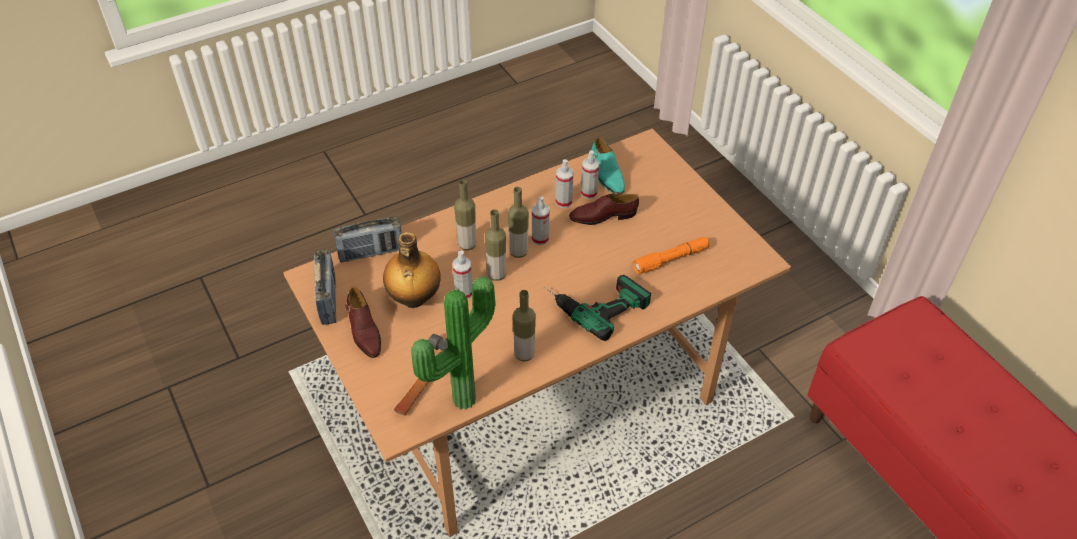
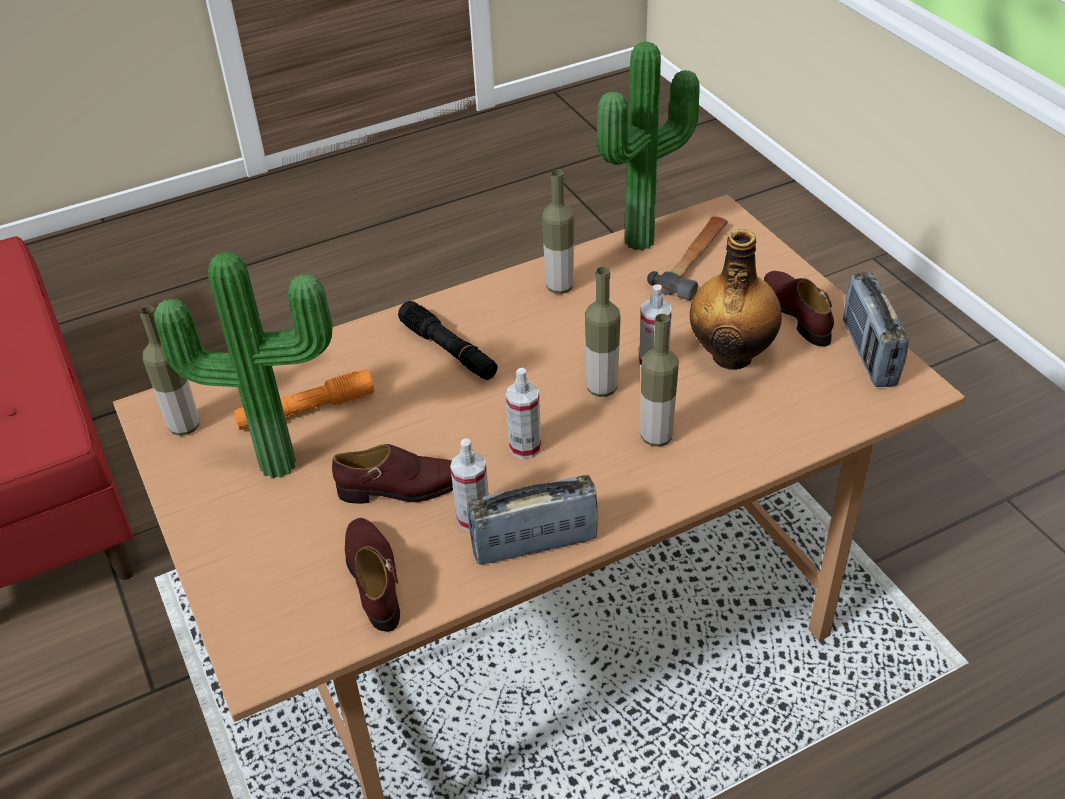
camera: 175 degrees left, 5 degrees down
(371, 252) = (825, 425): radio -> radio (534, 544)
(518, 252) = (565, 424): bottle -> bottle (184, 426)
(589, 193) = (420, 537): spray bottle -> none
(594, 301) = (448, 350): power drill -> black flashlight
(606, 175) = (374, 578): turquoise shoe -> brown shoe
(675, 230) = (278, 460): none -> potted plant

